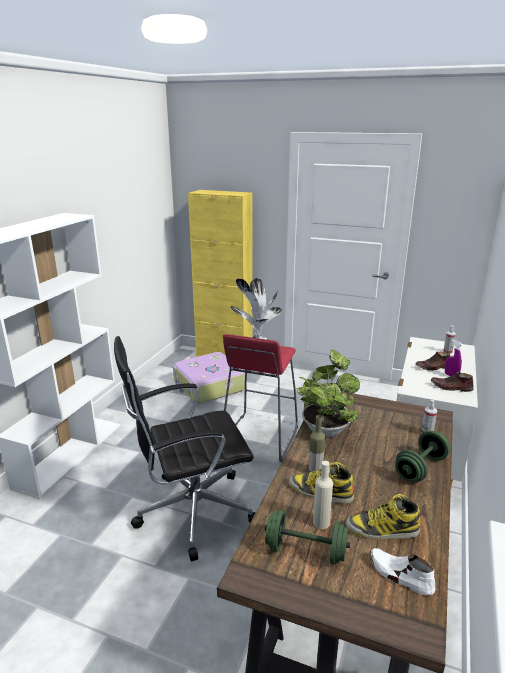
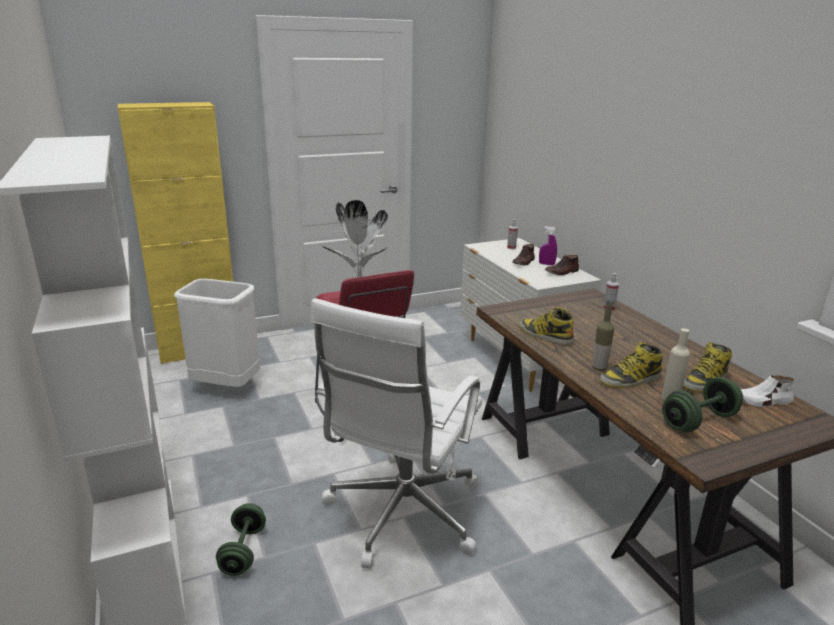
camera: 45 degrees left, 0 degrees up
(191, 511) = (401, 514): black office chair -> white office chair
(208, 386) = (226, 387): suitcase -> white trash can
(326, 428) = (544, 335): potted plant -> boot
(420, 468) = (649, 332): green dumbbell -> green dumbbell (243, 551)

